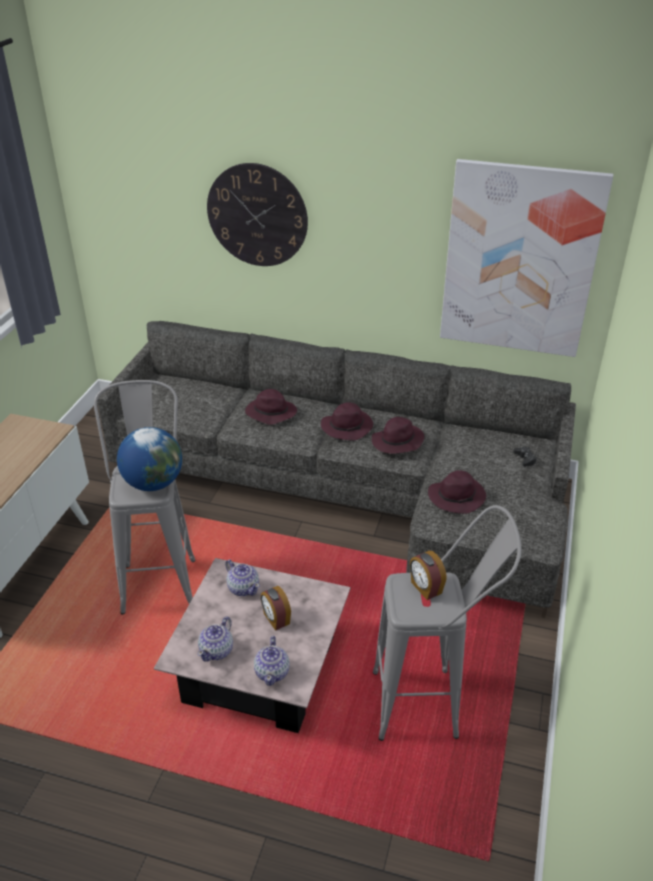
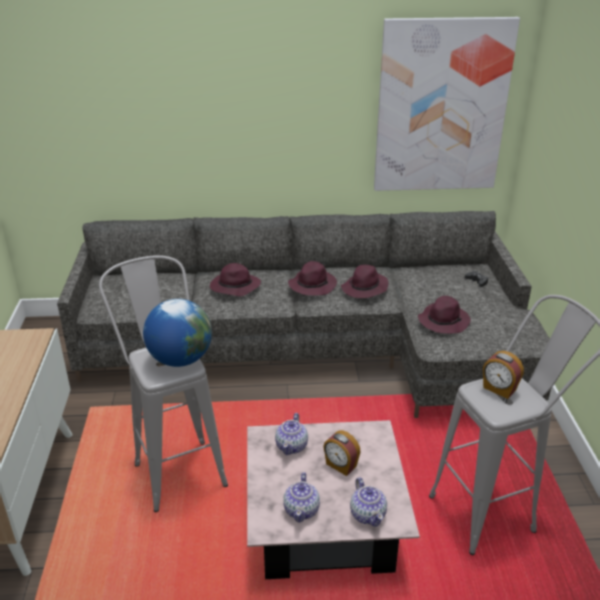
camera: 20 degrees left, 5 degrees down
(243, 588) = (292, 446): teapot -> teapot turned 75 degrees clockwise
(257, 215) = (191, 98): wall clock -> none

